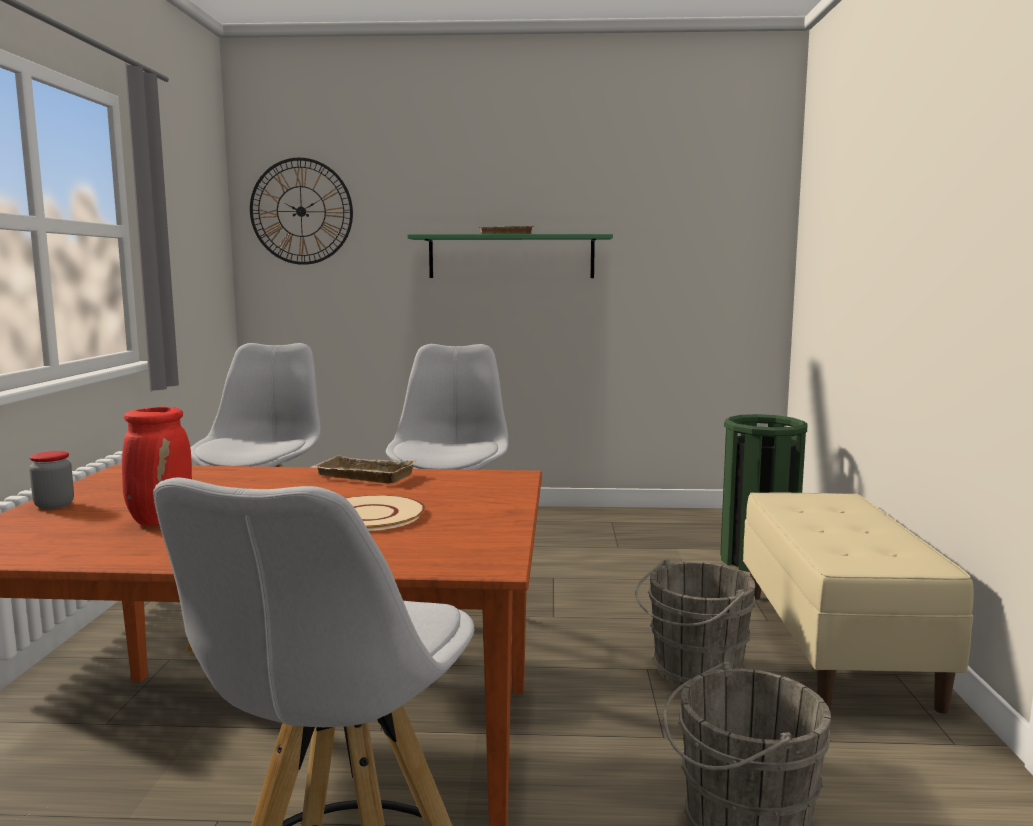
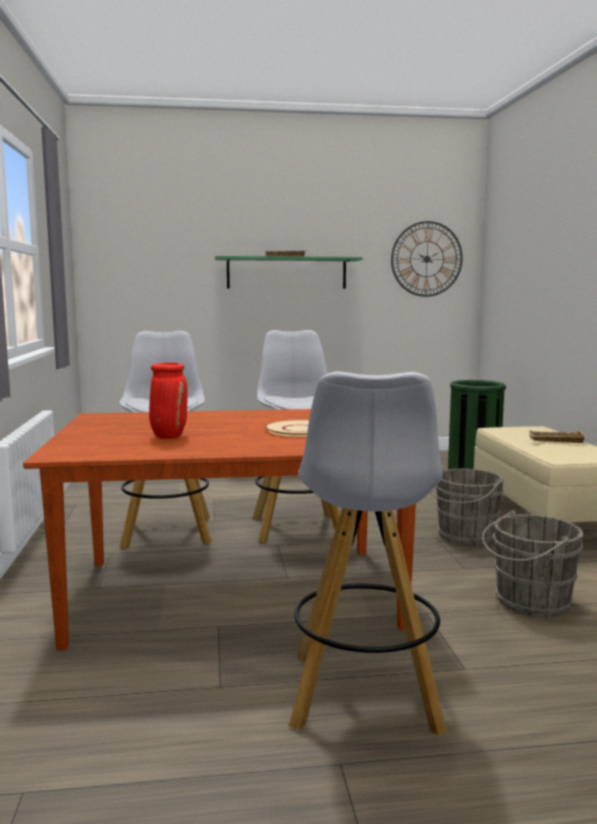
camera: 10 degrees left, 0 degrees up
(54, 505) = (81, 433): jar -> none
(301, 211) = (129, 238): wall clock -> wall clock (426, 259)
(362, 476) = (264, 413): beige tray -> beige tray (555, 440)

